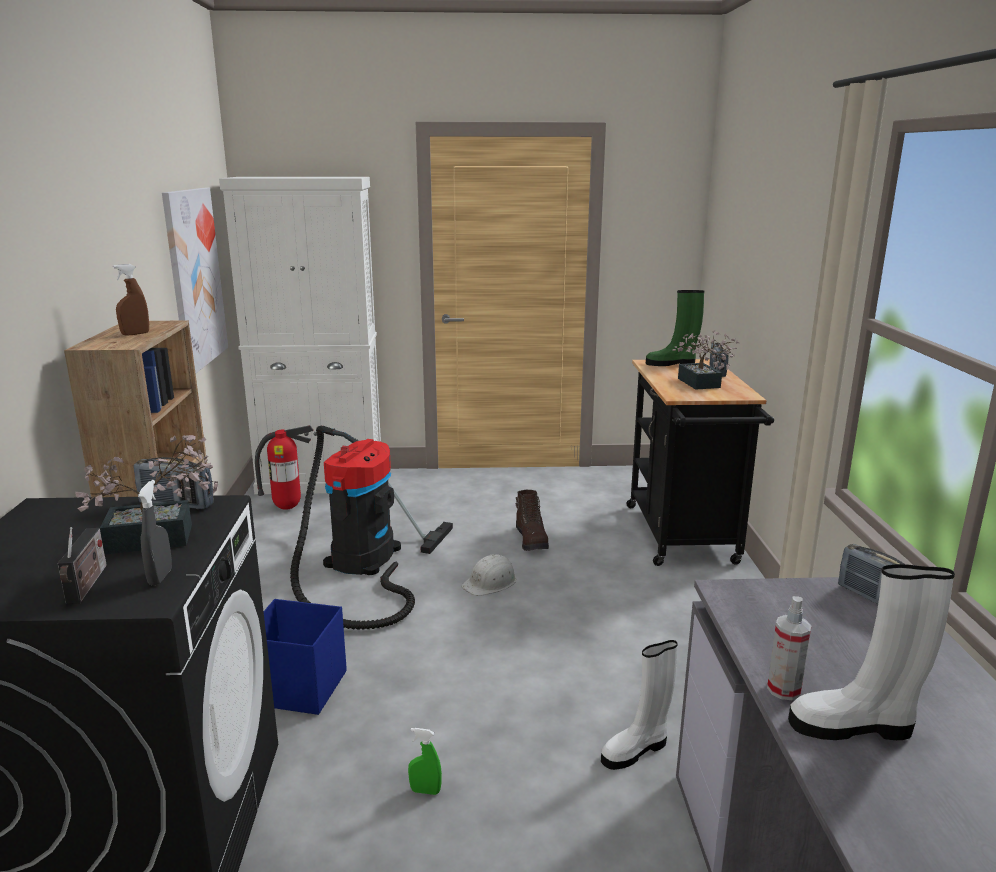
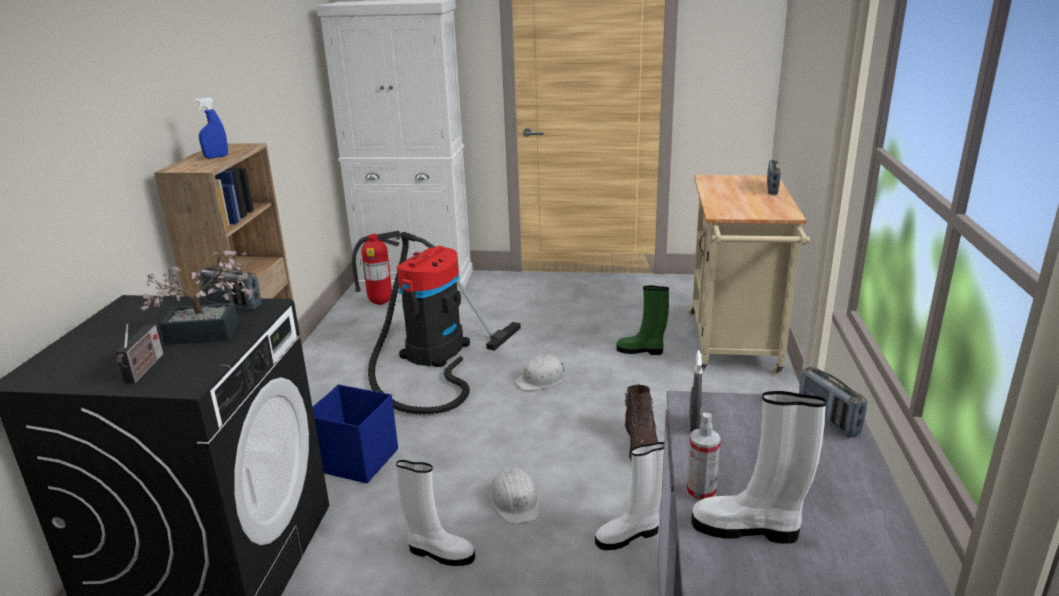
camera: 10 degrees right, 5 degrees up
(135, 334) = (216, 157): brown spray bottle -> blue spray bottle
(160, 577) = (200, 365): grey spray bottle -> grey spray bottle (694, 426)
(194, 278) = (291, 99): picture -> none
(425, 791) = (439, 553): green spray bottle -> white boot
(498, 722) = (515, 501): none -> white hard hat
(532, 540) = (589, 342): brown boot -> brown boot (641, 445)
(672, 364) = (730, 180): green boot -> green boot (641, 350)
(683, 538) = (734, 347): black cart -> beige cart
(700, 384) = (748, 202): potted plant -> none

